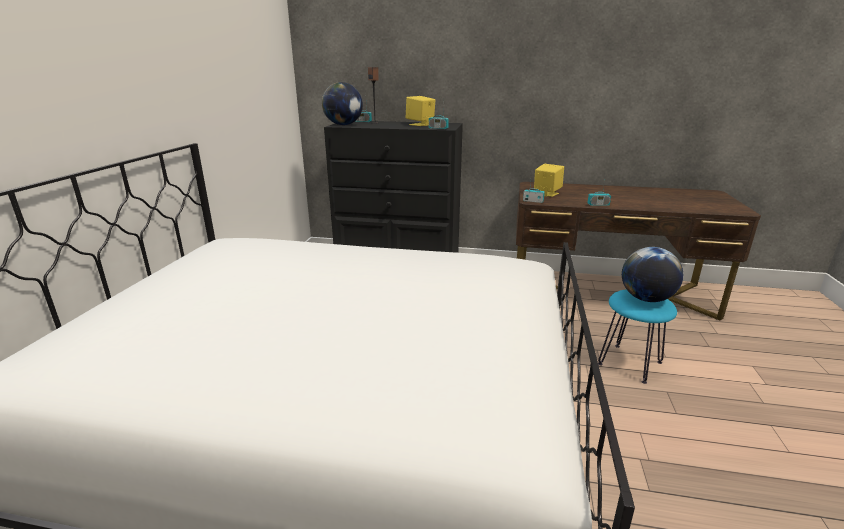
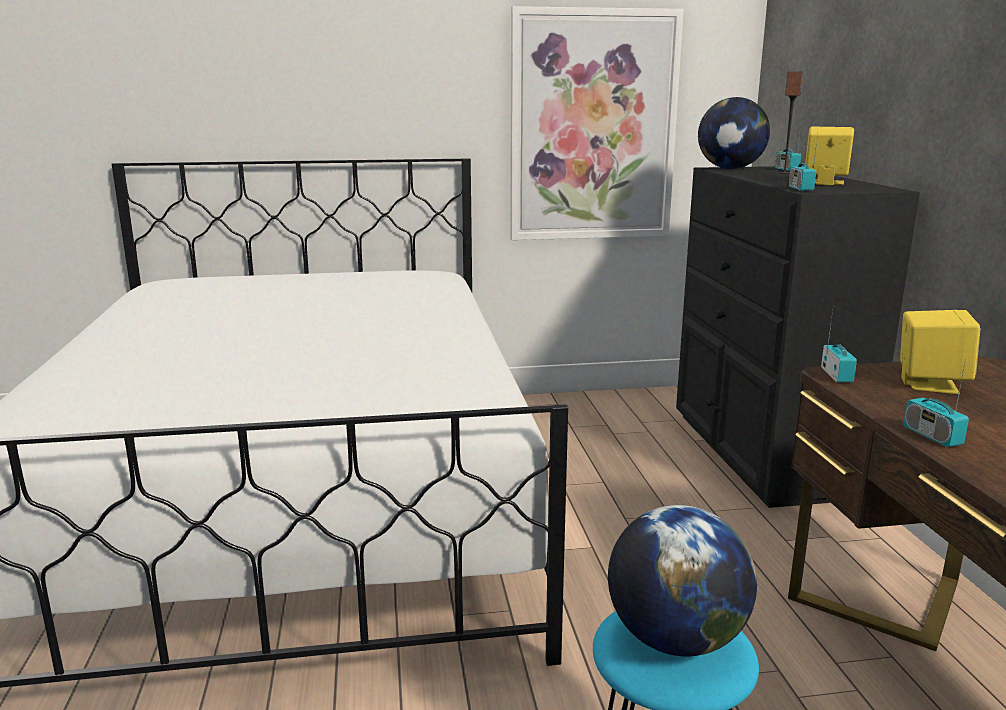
camera: 70 degrees right, 5 degrees down
(244, 107) = (593, 127): none -> picture

